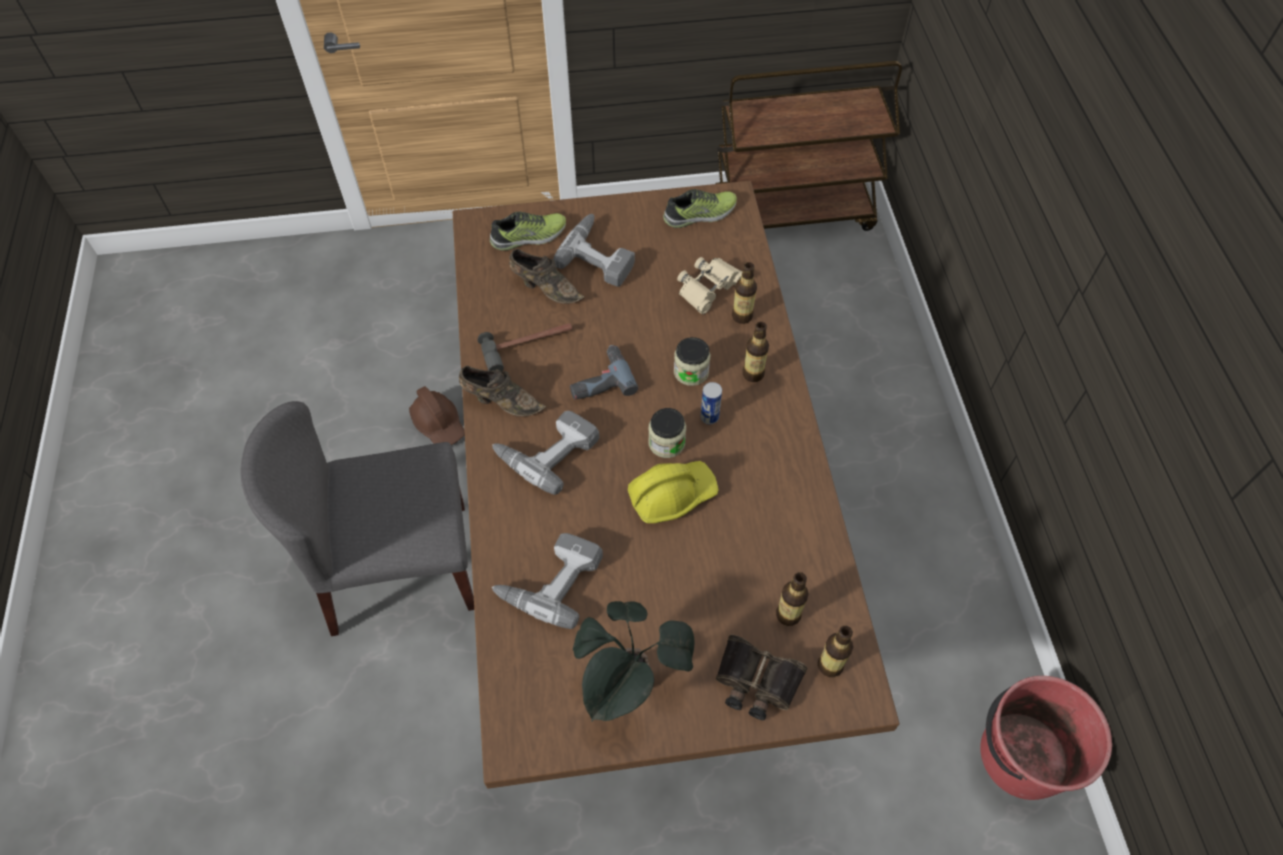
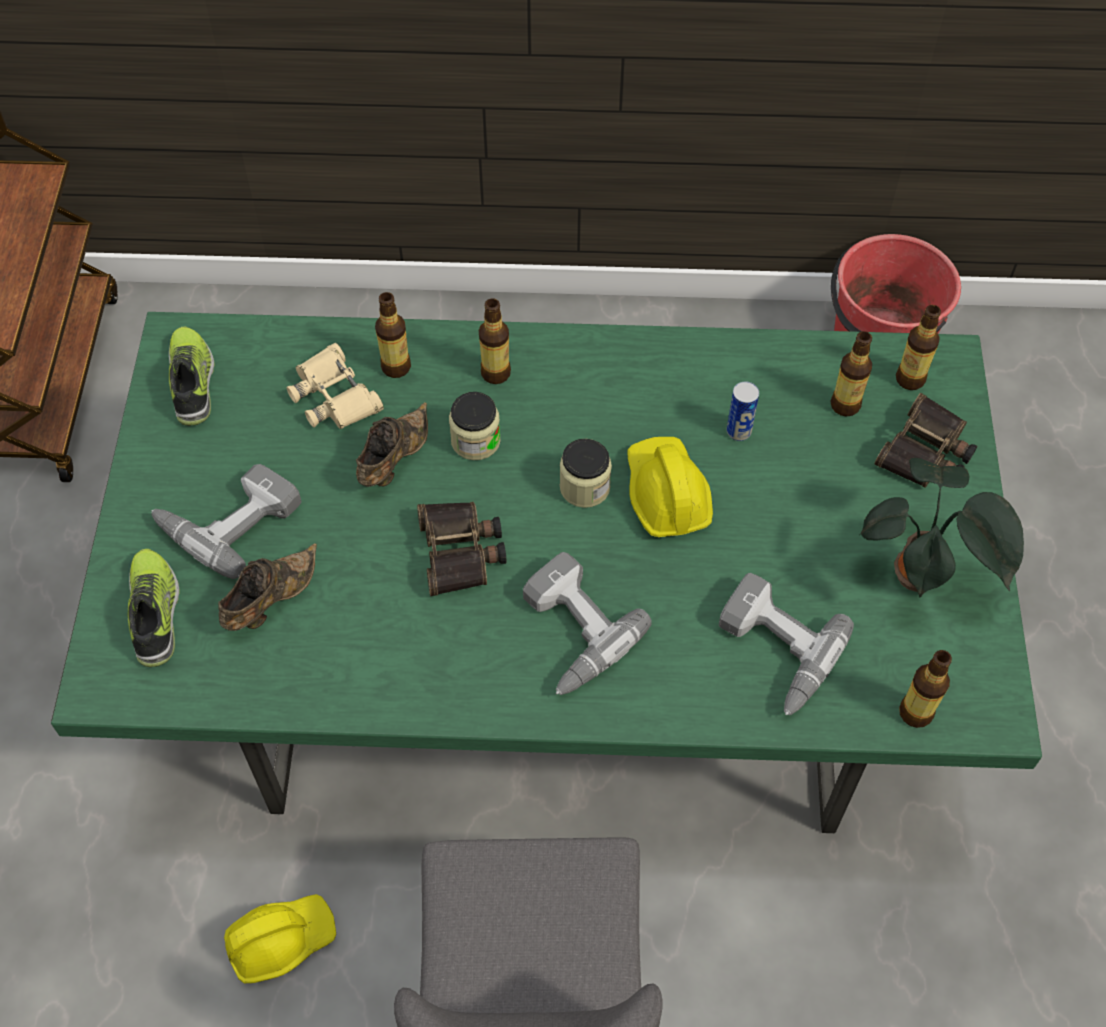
camera: 80 degrees left, 0 degrees up
(439, 423) = (281, 940): brown hard hat -> yellow hard hat
(501, 401) = (470, 683): brown shoe -> brown shoe (393, 460)
(511, 684) = (915, 712): none -> bottle
(528, 346) = (377, 636): hammer -> none
(599, 379) = (461, 552): power drill -> binoculars
(641, 539) = (550, 673): brown dining table -> green dining table
(709, 417) = (554, 433): can -> can (738, 431)

